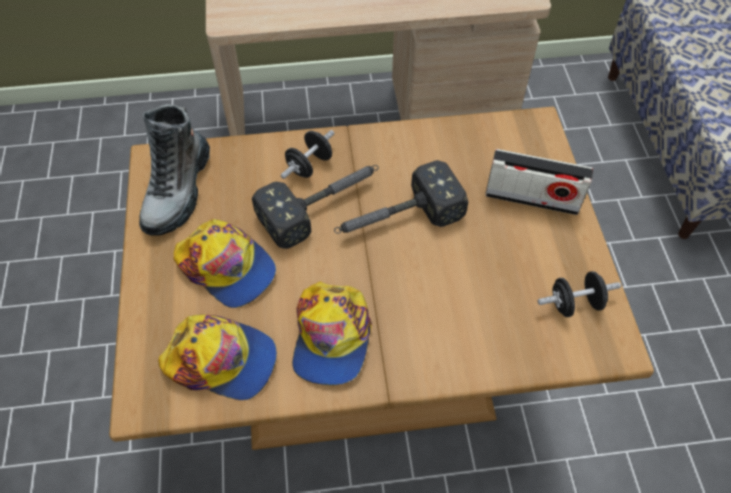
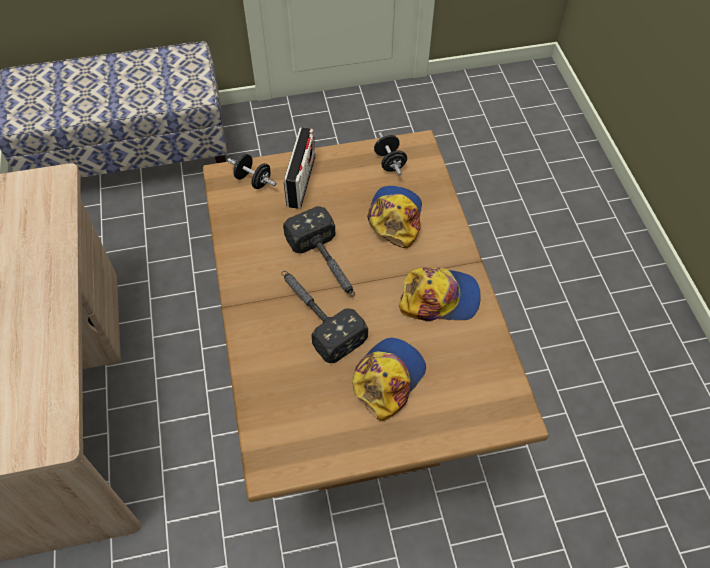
camera: 95 degrees left, 0 degrees up
(178, 190) = (307, 436): boot -> none
(221, 360) = (472, 367): cap -> cap (395, 218)
(309, 165) = (272, 331): black dumbbell -> black dumbbell (253, 180)

